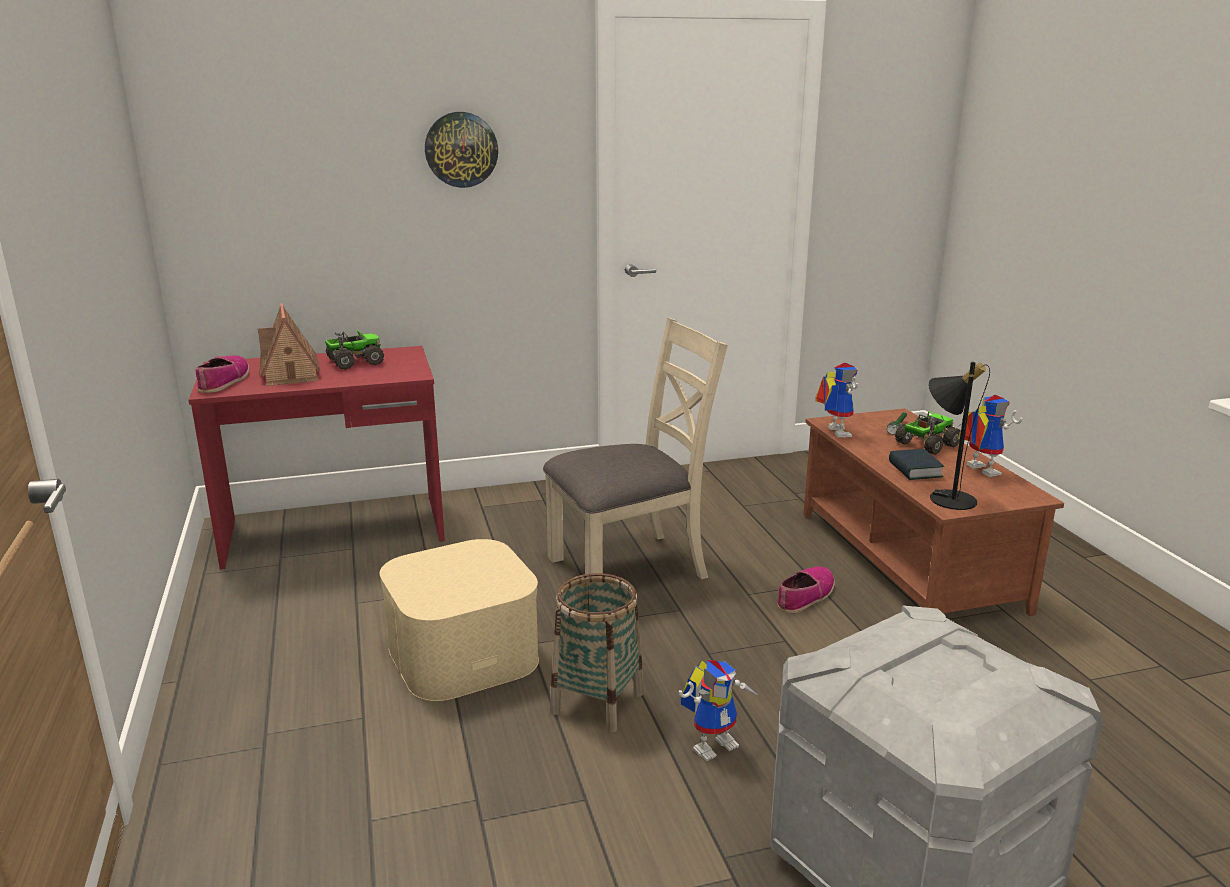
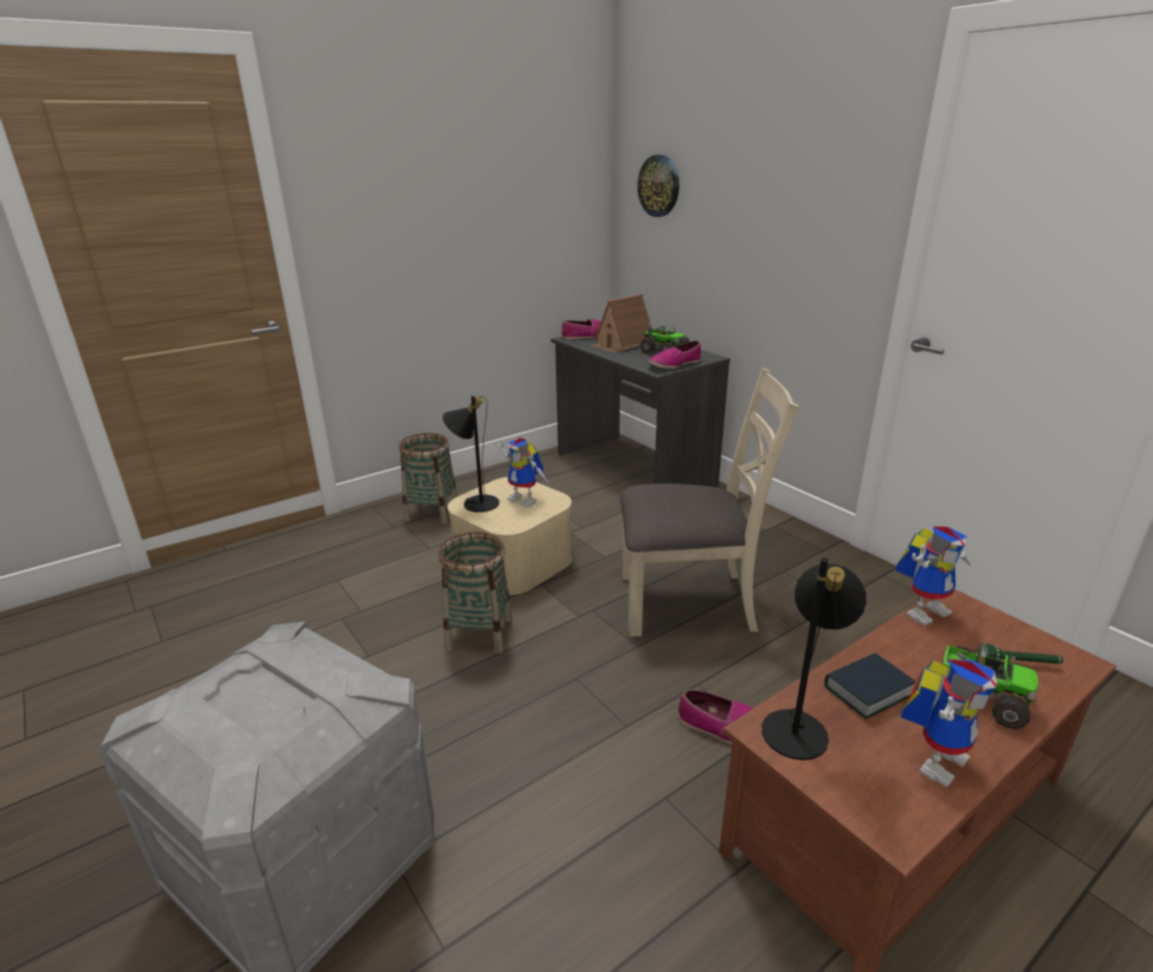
camera: 70 degrees right, 5 degrees up
(258, 702) = (432, 512): none -> basket
(335, 531) = (633, 470): red desk -> grey desk
(407, 366) = (674, 364): none -> shoe
(430, 597) = (475, 502): none -> black table lamp
(461, 149) = (790, 187): wall clock -> wall clock (659, 186)
(629, 567) = (688, 602): beige chair -> beige chair turned 45 degrees counterclockwise
(714, 743) = (448, 706): toy robot -> toy robot (526, 499)

